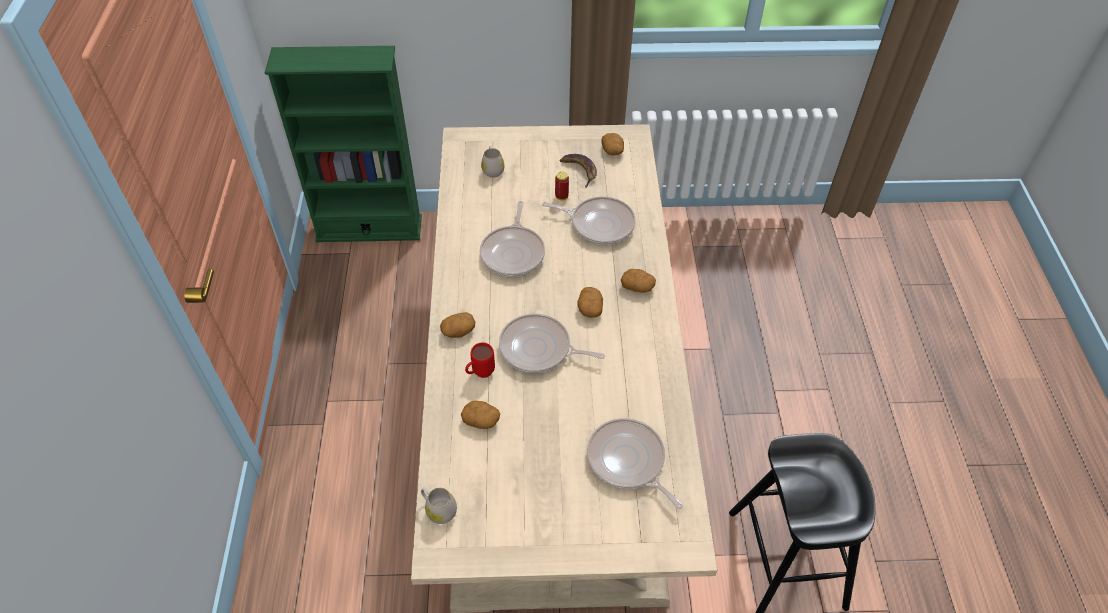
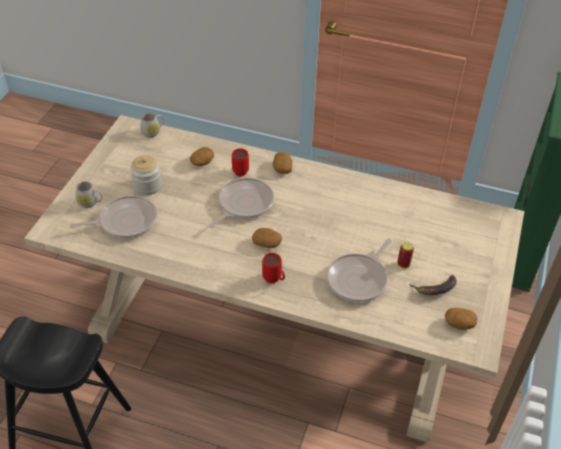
camera: 110 degrees right, 5 degrees down
(492, 169) = (455, 228): white mug -> white mug (90, 203)
(513, 252) = (347, 216): frying pan -> none
(554, 465) = (147, 186): none -> jar
(637, 286) = (274, 280): potato -> red mug

